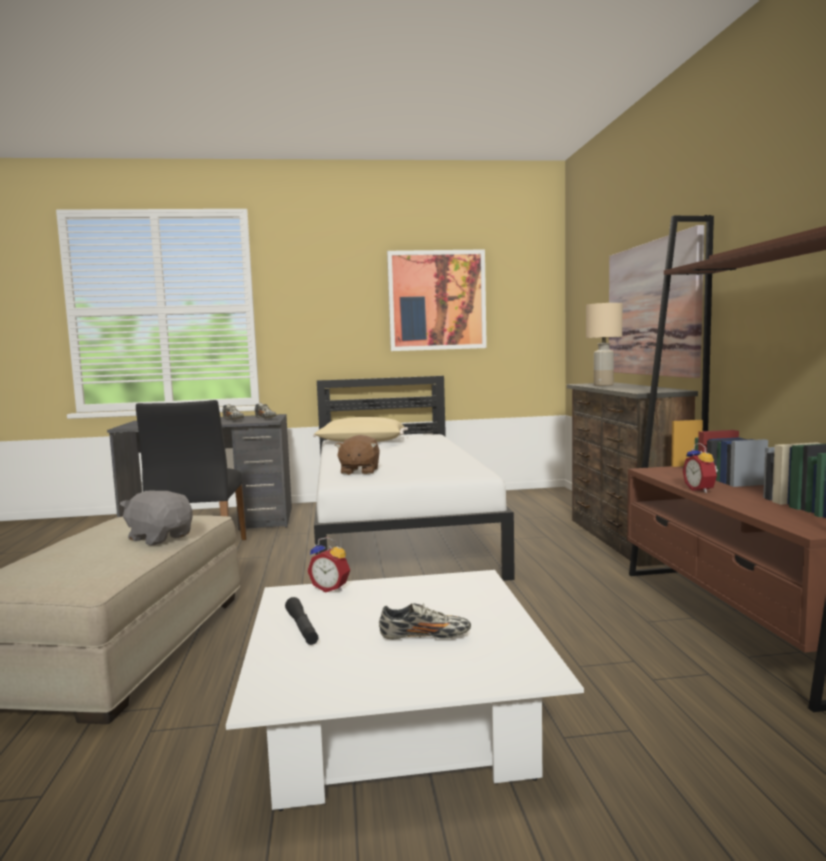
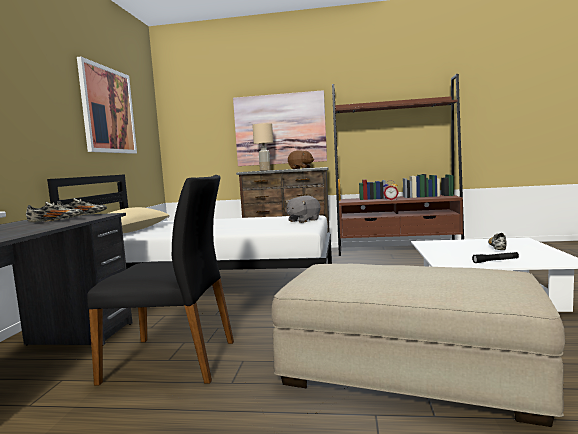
camera: 75 degrees left, 0 degrees up
(160, 538) = (395, 266): grey plush toy -> grey plush toy (303, 220)
(331, 588) = (438, 259): alarm clock -> none
(359, 471) = (269, 228): brown plush toy -> brown plush toy (300, 168)

